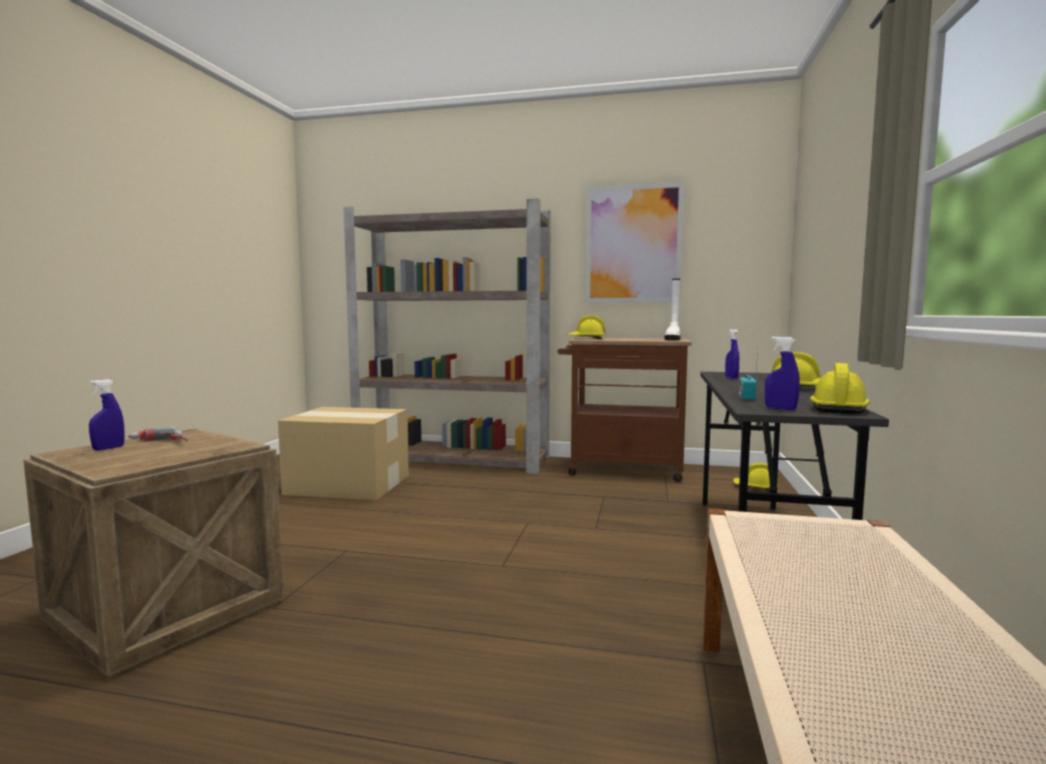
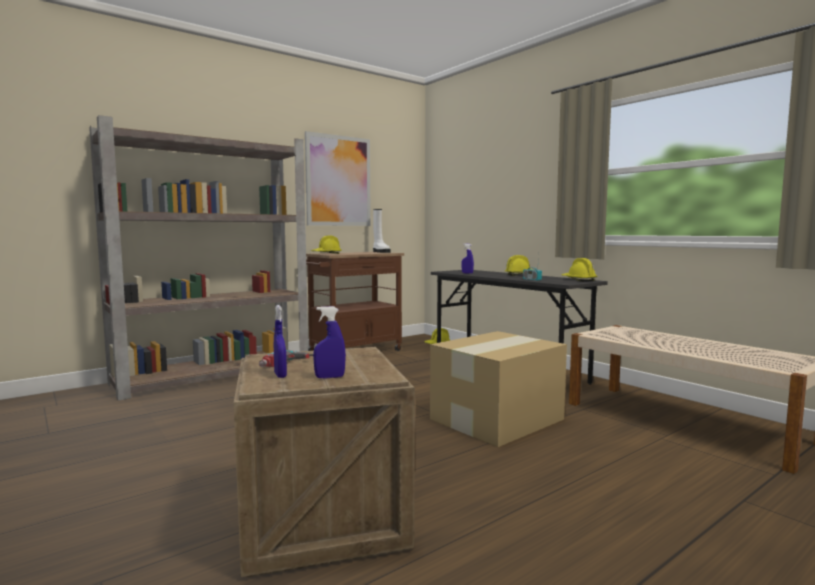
camera: 50 degrees left, 0 degrees up
(349, 485) = (180, 413): cardboard box -> cardboard box (498, 419)
(780, 408) = (567, 282): blue spray bottle -> blue spray bottle (329, 377)

